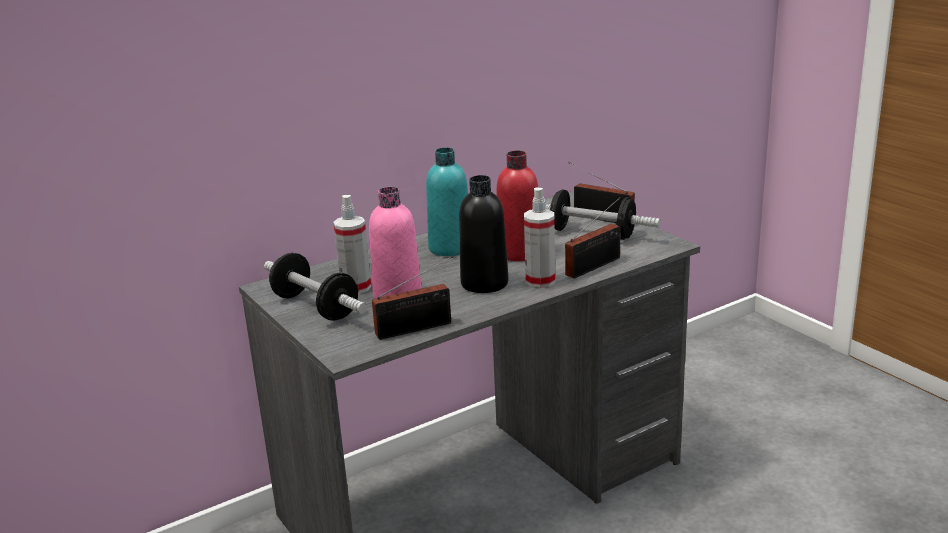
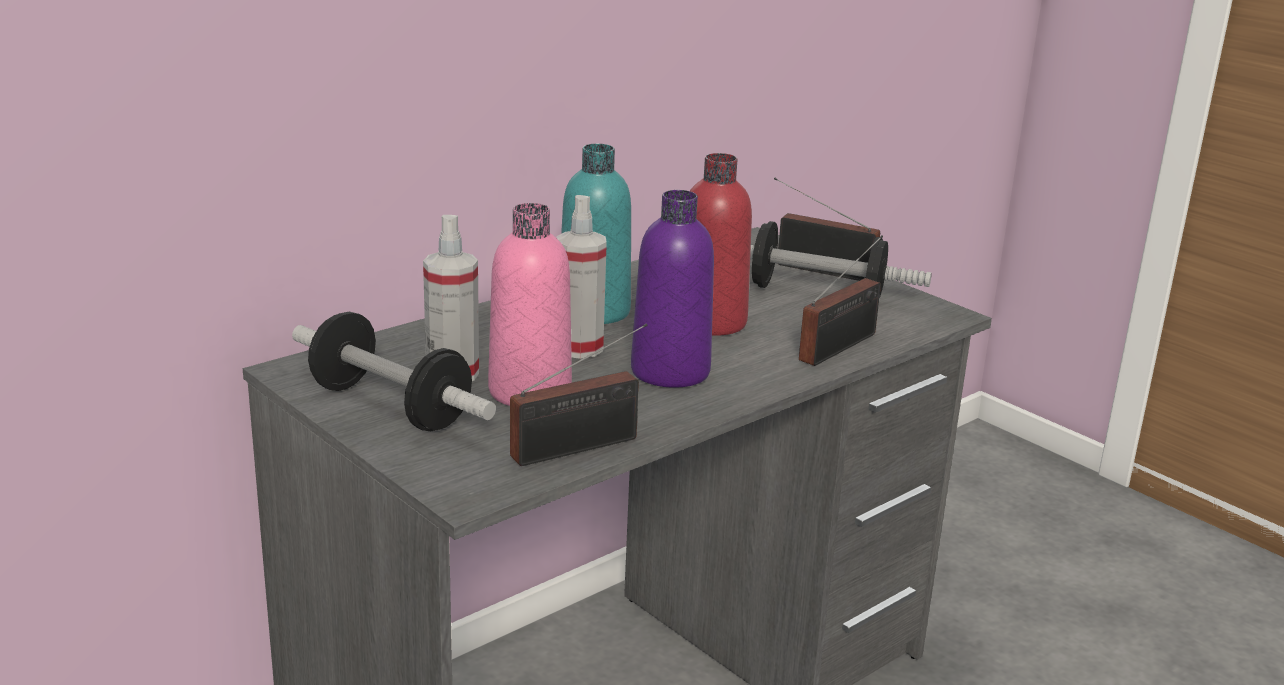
camera: 10 degrees left, 0 degrees up
(484, 283) = (670, 372): black bottle -> purple bottle
(540, 281) = (761, 369): spray bottle -> spray bottle (579, 348)

